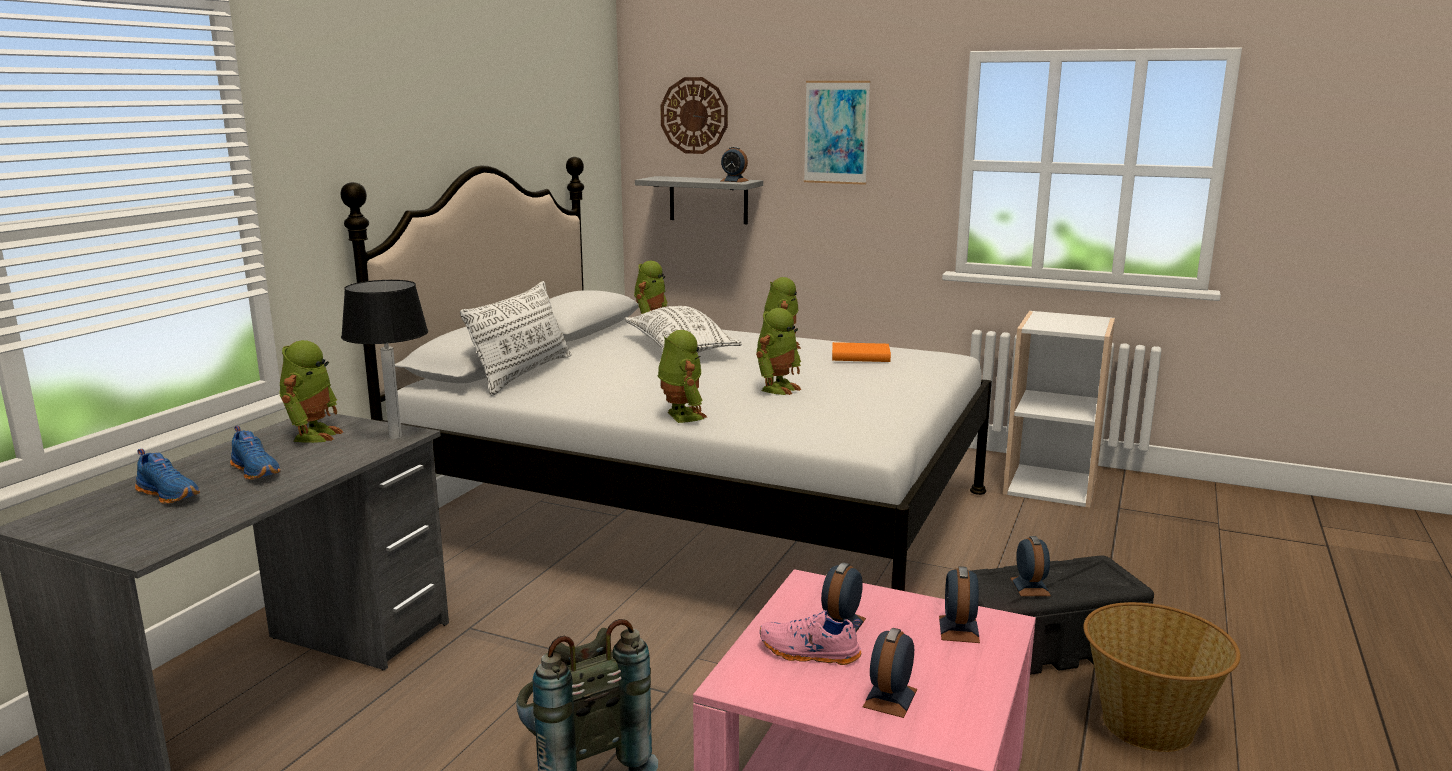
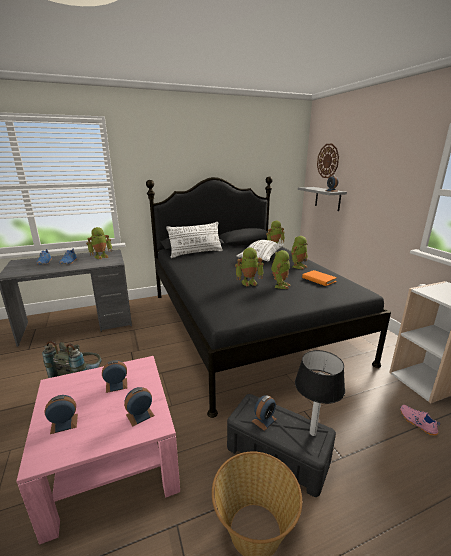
camera: 45 degrees right, 5 degrees up
(396, 436) = (112, 262): table lamp -> table lamp (313, 433)
(681, 416) = (196, 282): toy robot -> toy robot (280, 285)
(701, 517) = (247, 325): white bed -> black bed
(808, 653) = (87, 388): pink shoe -> pink shoe (417, 423)
(836, 132) = (377, 170): picture -> none

